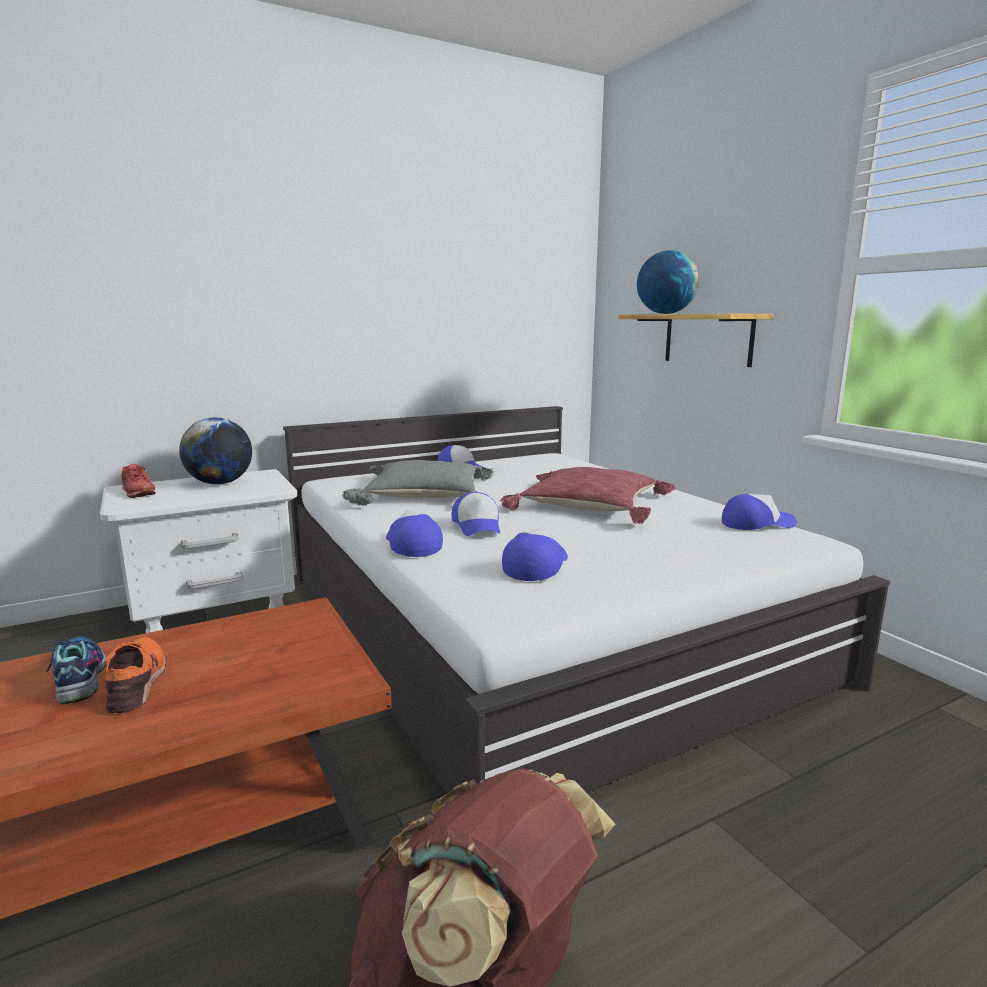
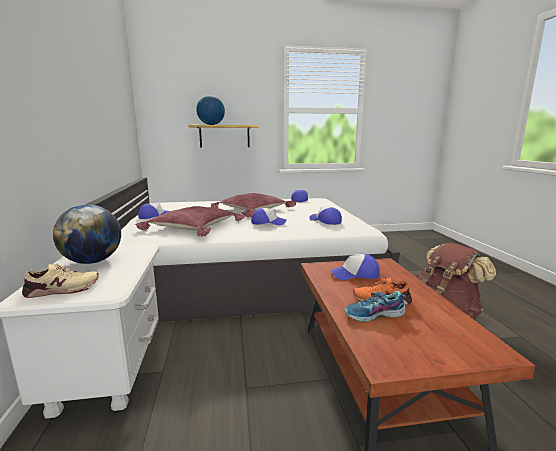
camera: 70 degrees left, 0 degrees up
(137, 492) = (62, 290): red shoe -> beige shoe
(411, 544) = (281, 233): cap -> cap (355, 274)
(425, 492) = (193, 226): grey pillow -> red pillow

